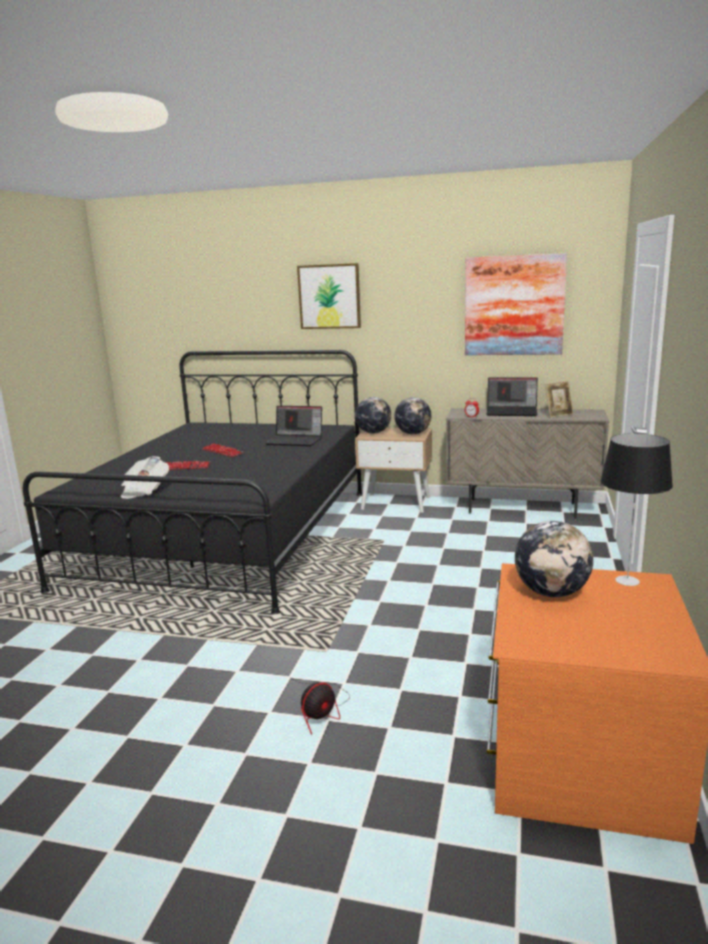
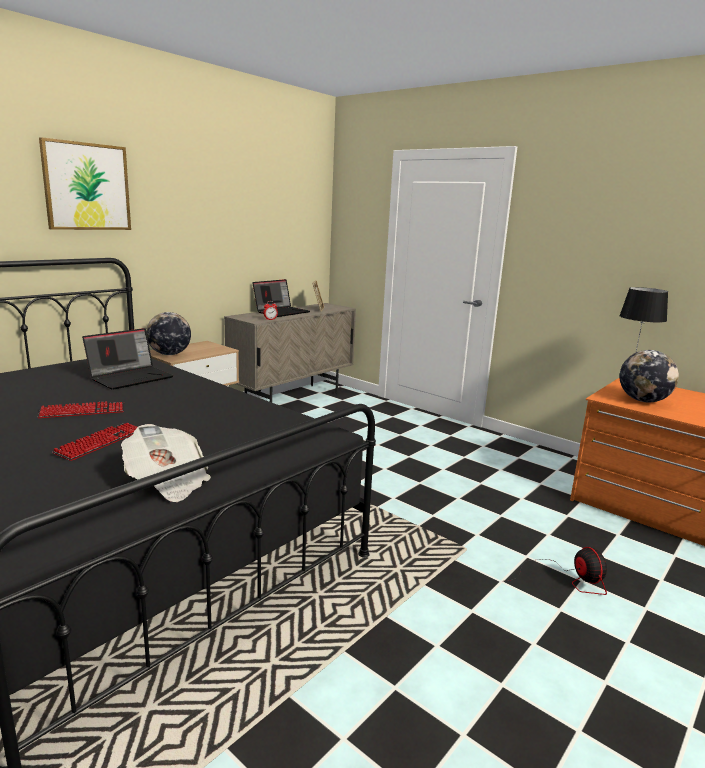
camera: 65 degrees left, 0 degrees up
(413, 433) = (209, 347): globe -> none
(514, 305) = (268, 212): picture -> none

